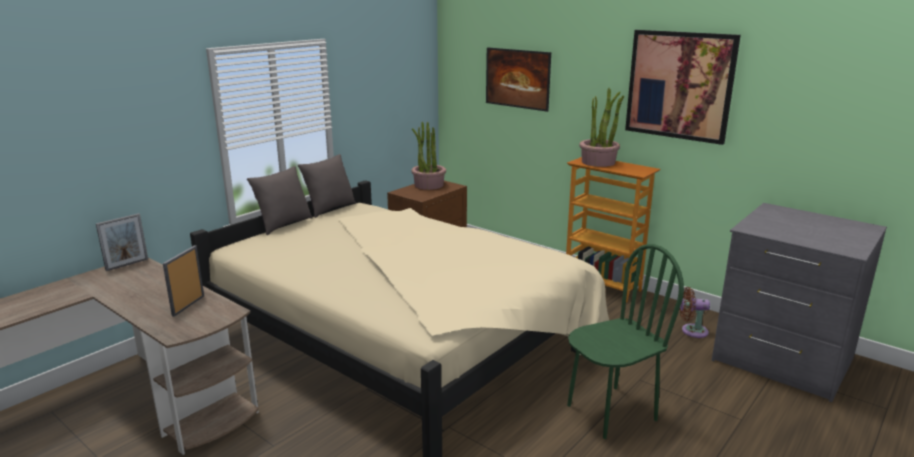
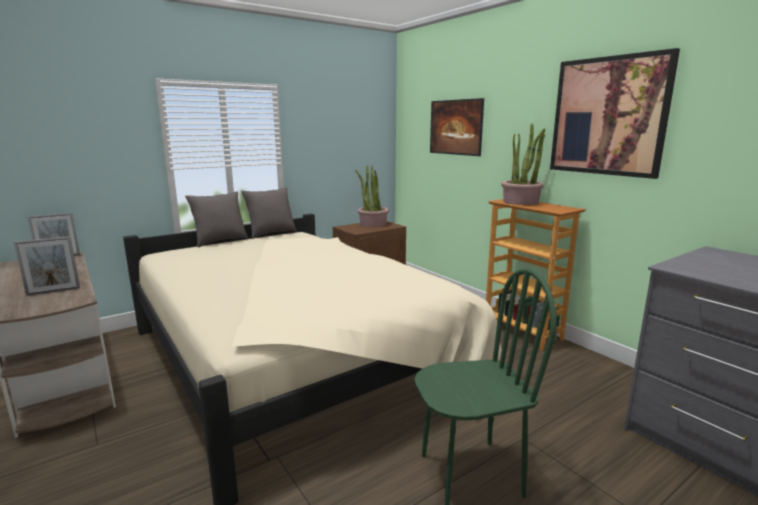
camera: 15 degrees right, 5 degrees down
(188, 305) = (53, 291): picture frame -> picture frame turned 150 degrees counterclockwise
(691, 331) = (608, 390): brown fan -> none

